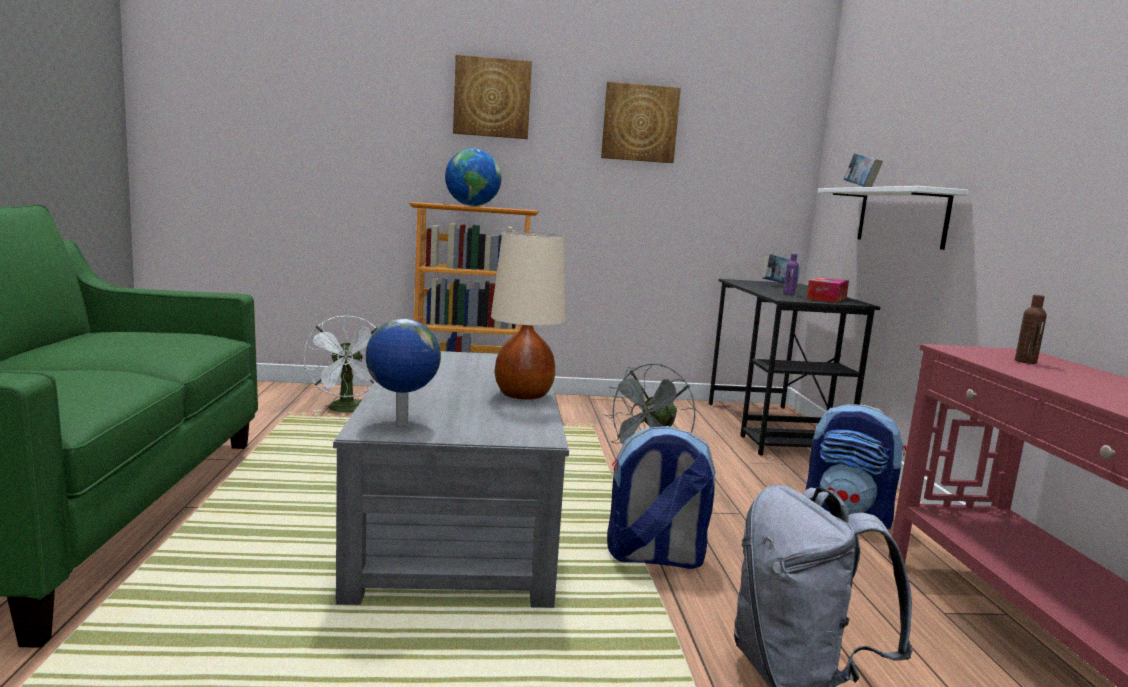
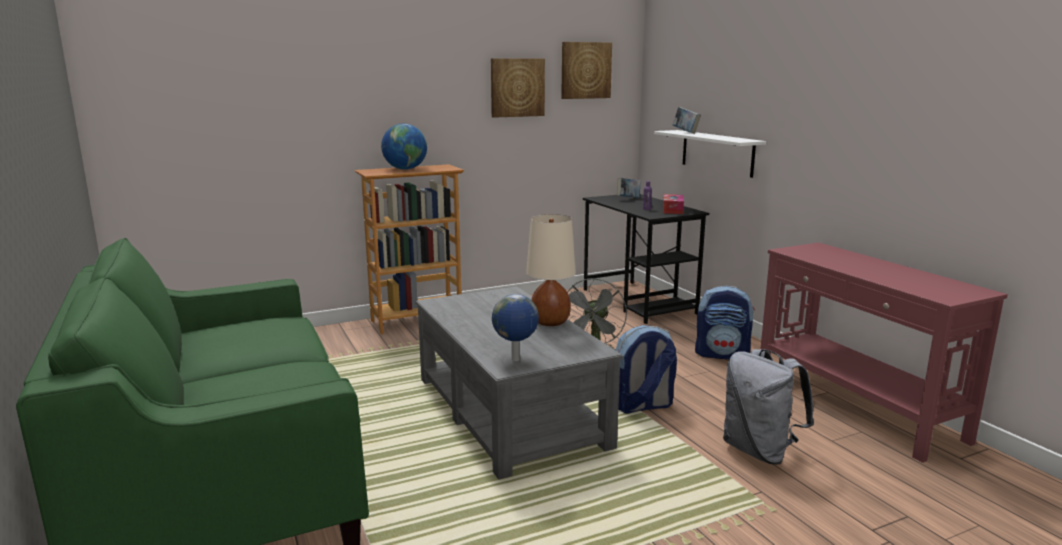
camera: 20 degrees left, 5 degrees up
(348, 410) = (339, 349): white fan -> none
(492, 98) = (405, 78): picture -> picture (585, 70)
(1025, 361) = (826, 255): brown bottle -> none

